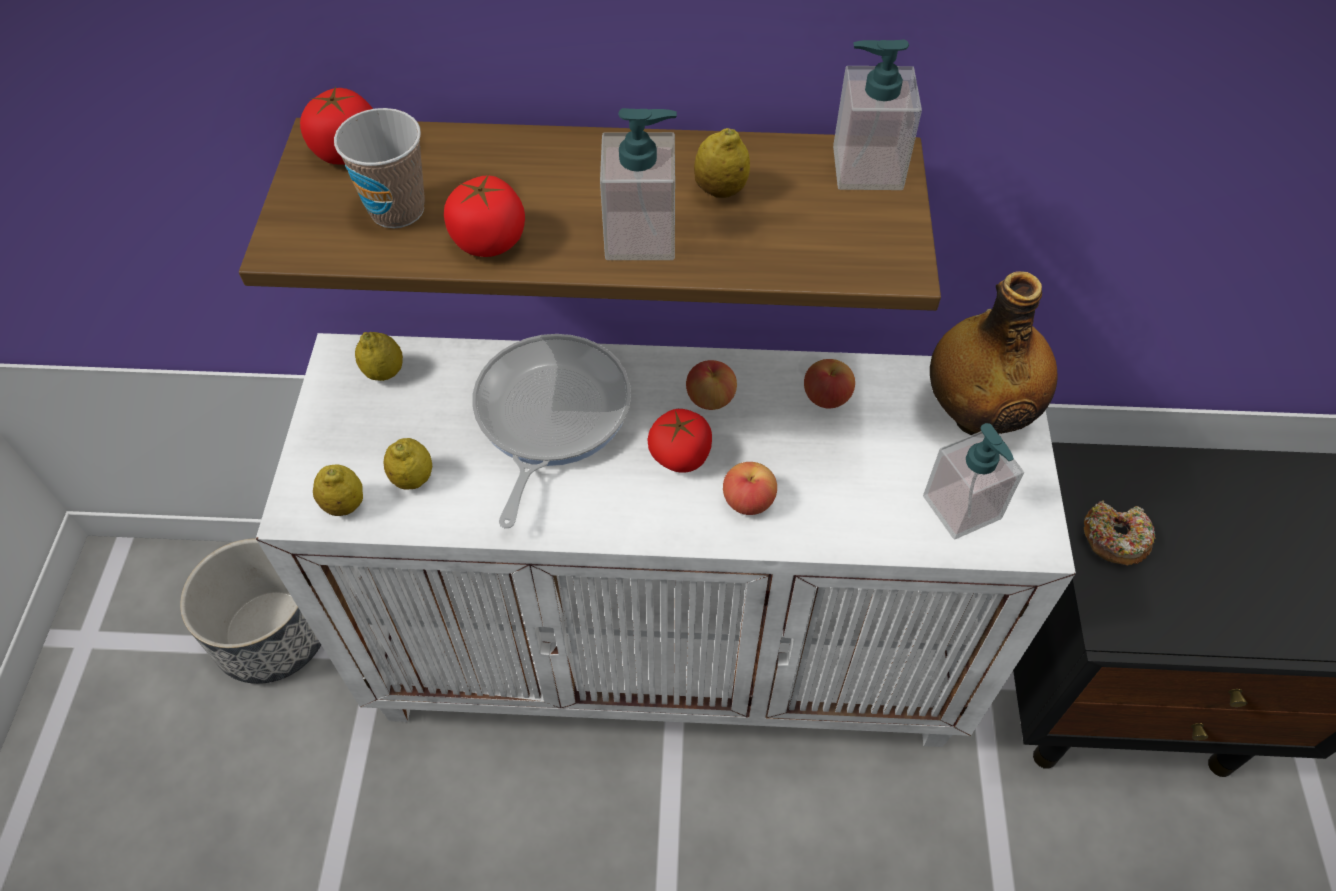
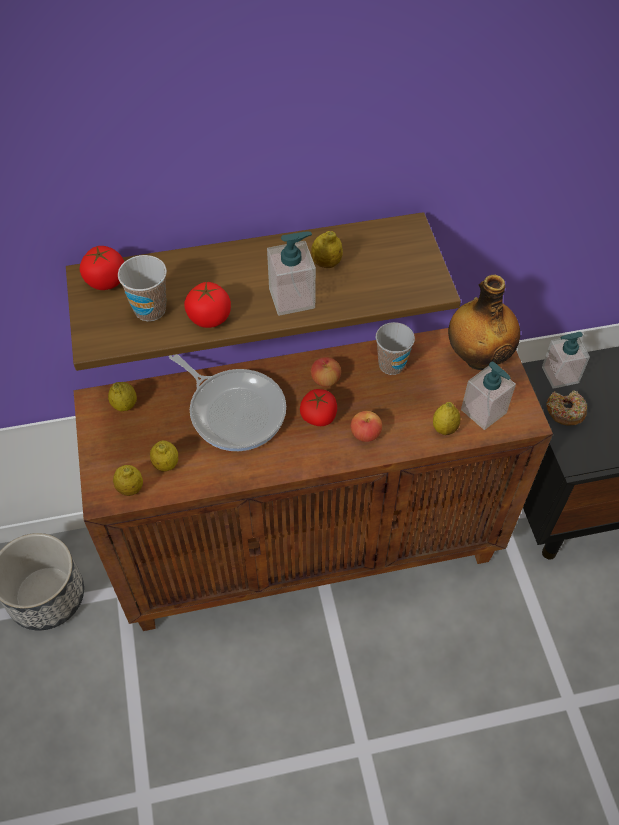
camera: 15 degrees left, 0 degrees up
(549, 416) = (234, 410): frying pan -> frying pan turned 135 degrees clockwise
(671, 652) = (310, 545): white cabinet -> brown cabinet
(826, 397) = (391, 365): apple -> cup
(866, 168) = (401, 235): soap dispenser -> soap dispenser (559, 375)
(885, 522) = (444, 428): none -> lemon

